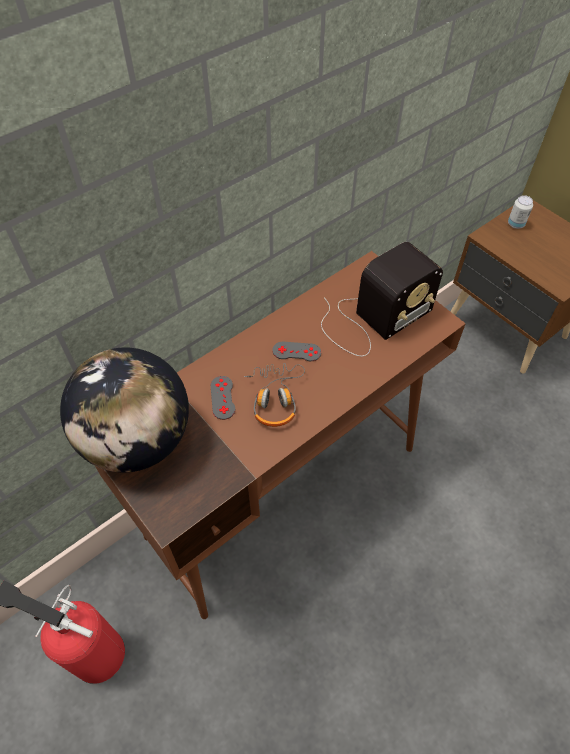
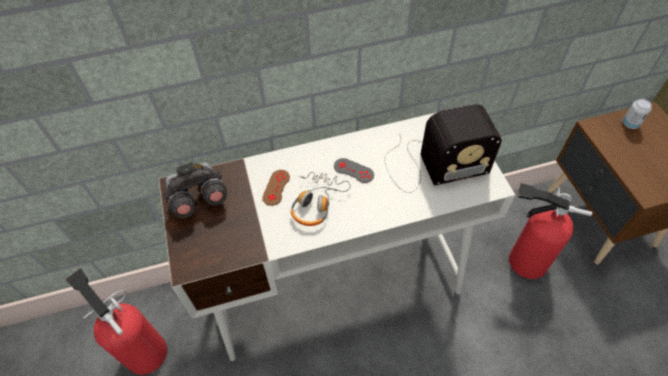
camera: 25 degrees right, 0 degrees up
(138, 440) = (197, 198): globe -> grey binoculars
(222, 397) = (276, 187): grey game controller -> brown game controller
(285, 490) = (338, 285): brown desk -> white desk
(456, 394) = (523, 260): none -> fire extinguisher

